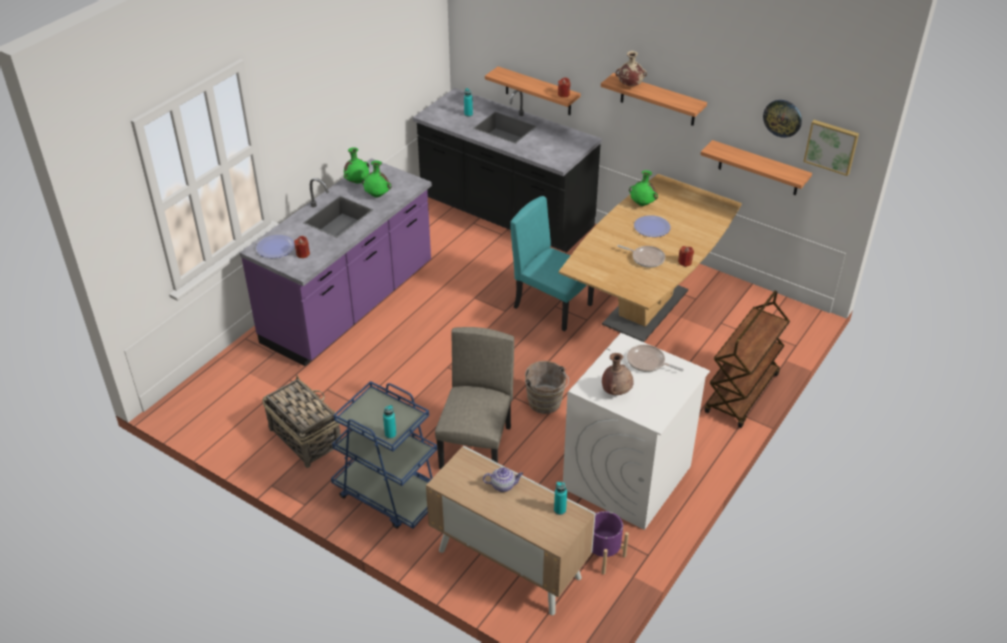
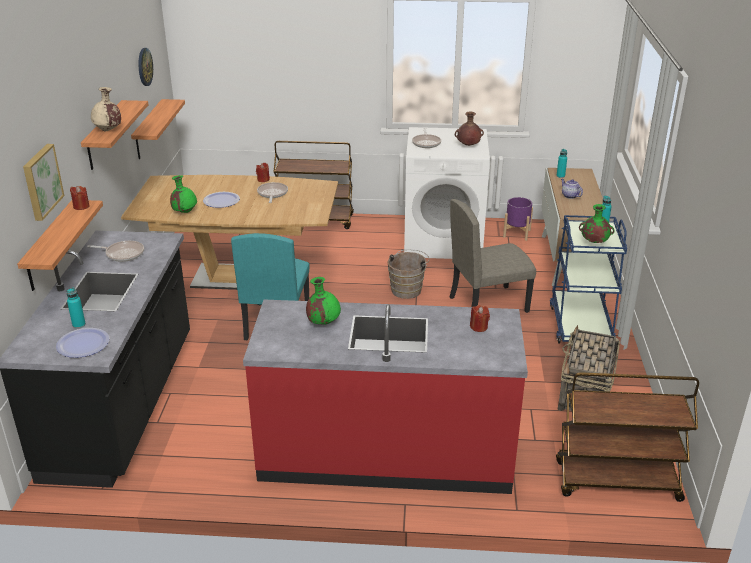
camera: 120 degrees left, 10 degrees down
(214, 396) = (616, 482): none -> brown cart
(275, 247) = (490, 350): plate -> plate (83, 344)
(350, 305) = (386, 452): purple counter -> red counter
(357, 182) = (307, 348): green vase -> green vase (594, 242)
(551, 142) = (123, 254): none -> frying pan
(831, 146) = (160, 64): picture -> picture (41, 181)

